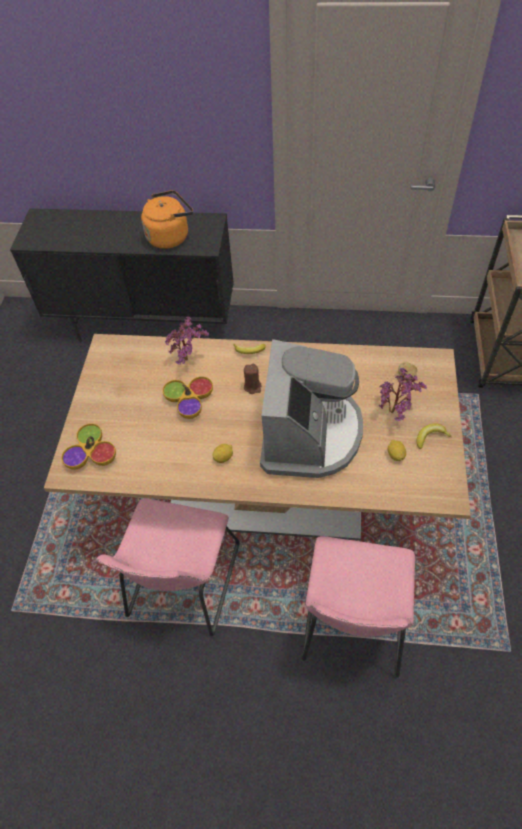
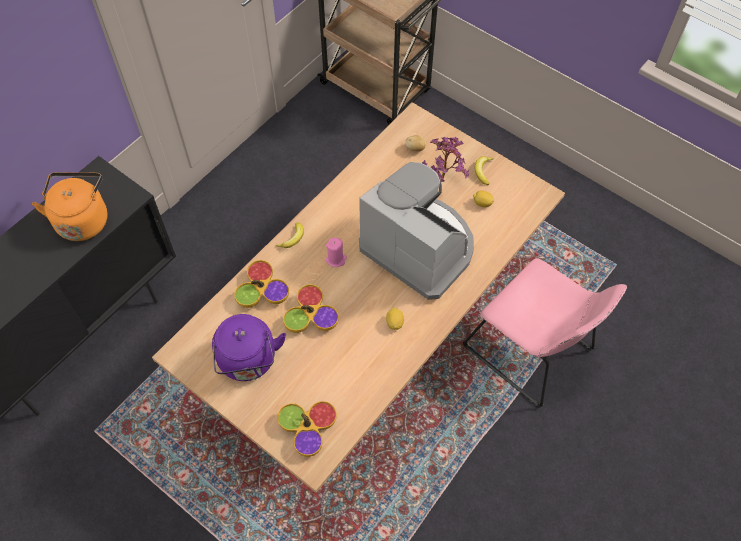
camera: 60 degrees left, 5 degrees up
(124, 386) = (248, 362): none -> purple kettle
(182, 585) = (411, 464): pink chair -> none
(189, 360) = (262, 291): potted plant -> bowl
(252, 387) = (336, 259): brown candle -> pink candle

